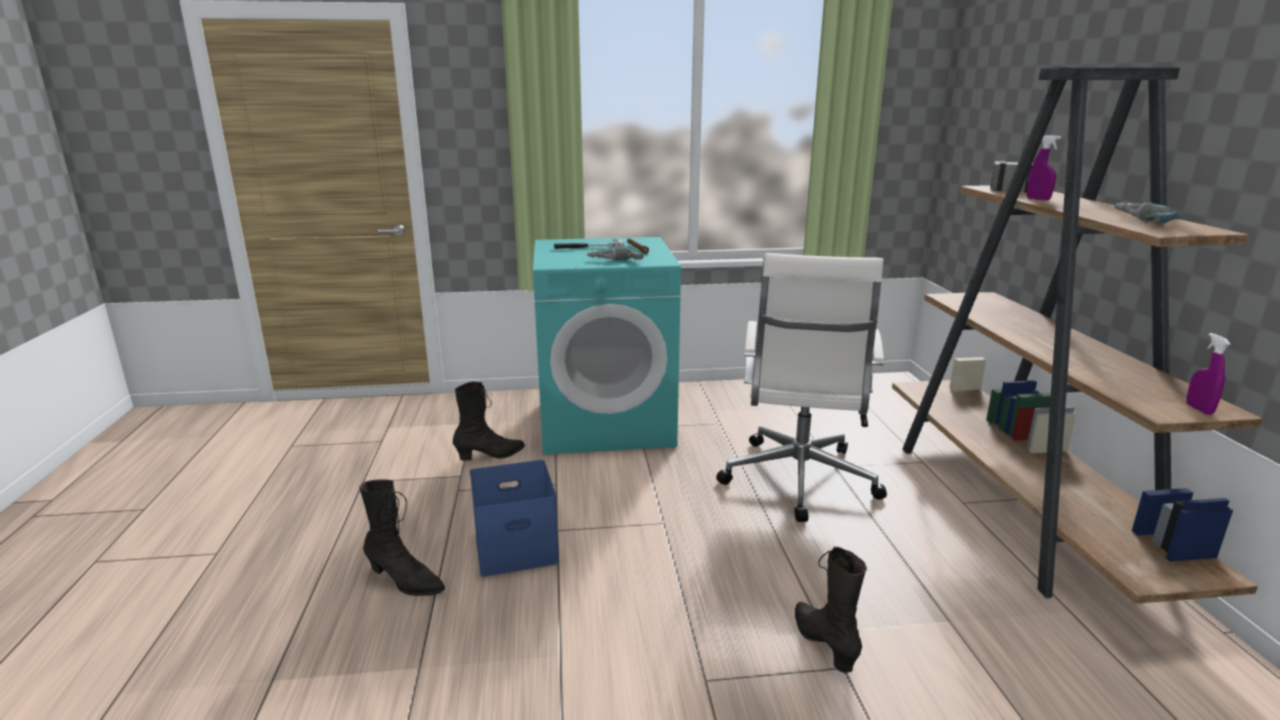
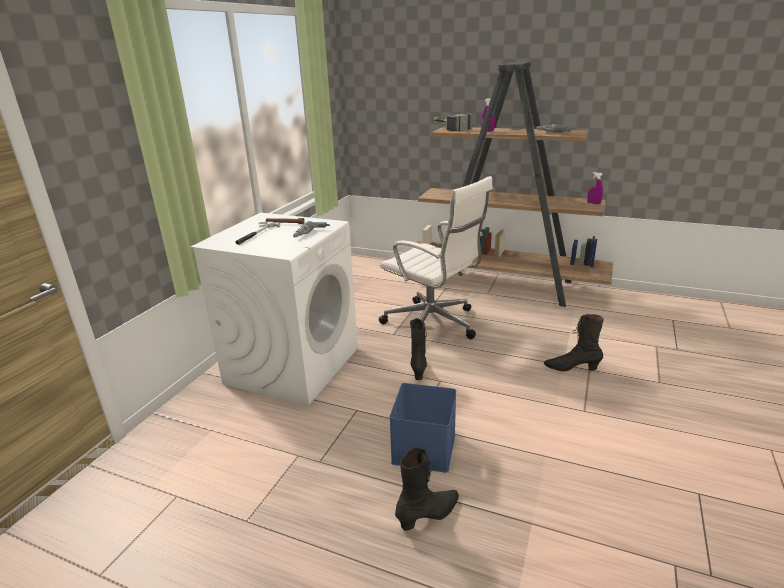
camera: 60 degrees left, 5 degrees up
(490, 456) = (282, 432): black boot -> black boot (418, 369)
(607, 423) = (293, 365): turquoise washing machine -> white washing machine

